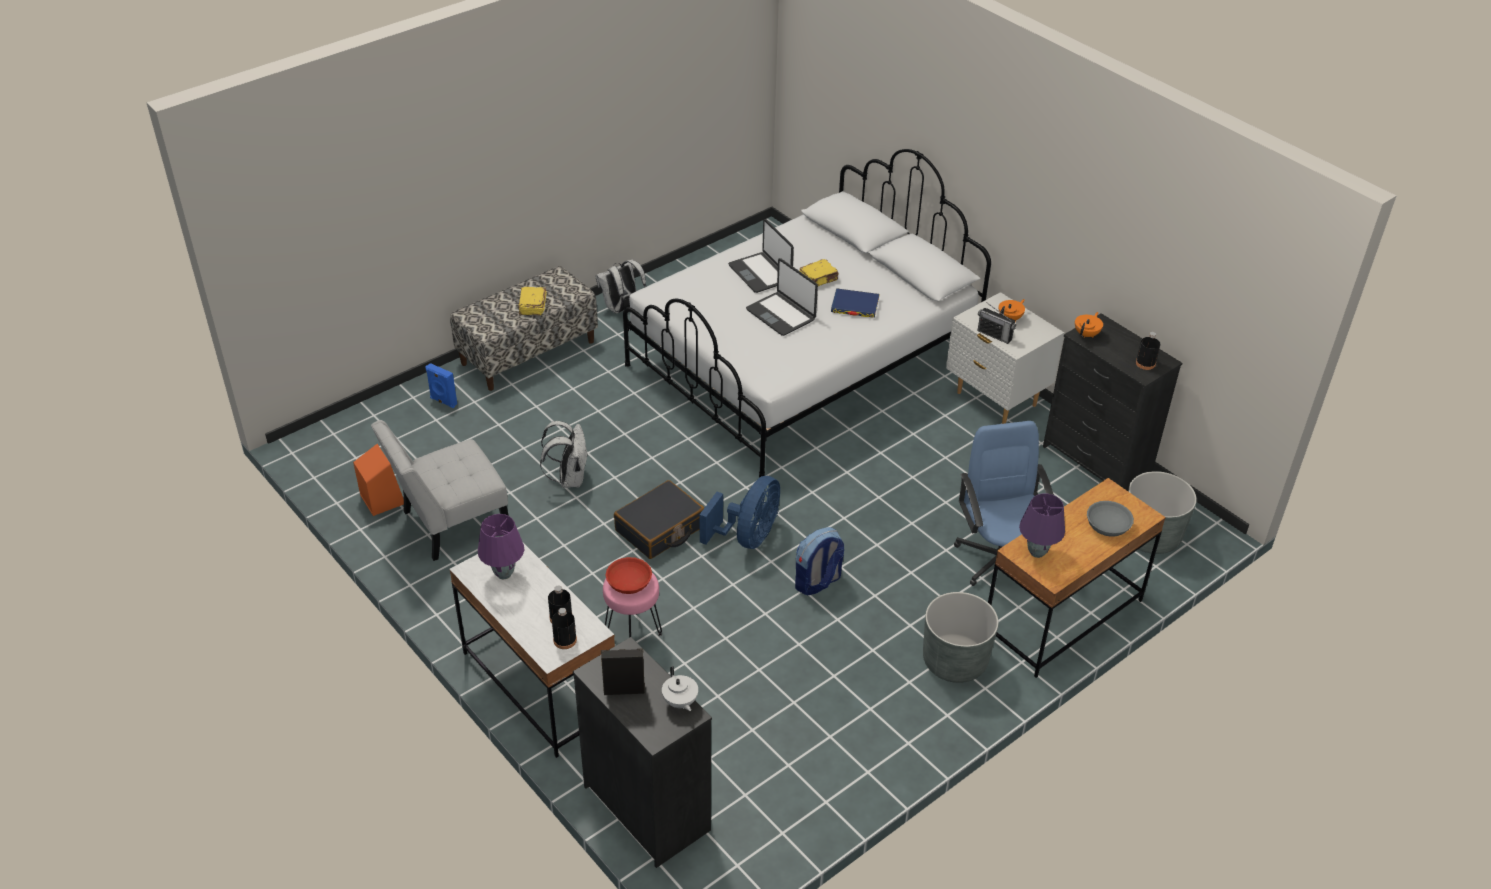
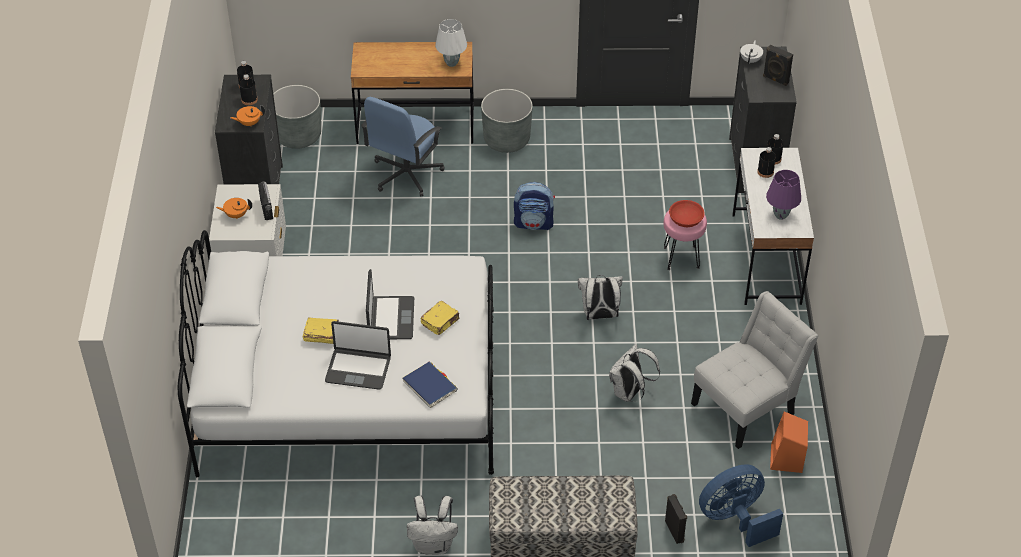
camera: 140 degrees left, 5 degrees up
(443, 401) = (675, 531): blue speaker -> black speaker
(450, 523) = (747, 406): white chair -> white chair turned 45 degrees counterclockwise
(532, 306) = (558, 493): yellow book -> yellow book (440, 322)
(660, 529) = (599, 315): black suitcase -> white backpack
(747, 537) = (546, 276): blue fan -> blue fan (735, 519)
(760, 273) = (358, 369): laptop -> laptop turned 90 degrees clockwise
(855, 306) = (326, 294): blue book -> blue book (430, 386)
(1037, 553) = (452, 63): purple table lamp -> white table lamp
(1107, 525) = (392, 55): grey bowl -> none
(1122, 353) = (249, 100): none -> black bottle

